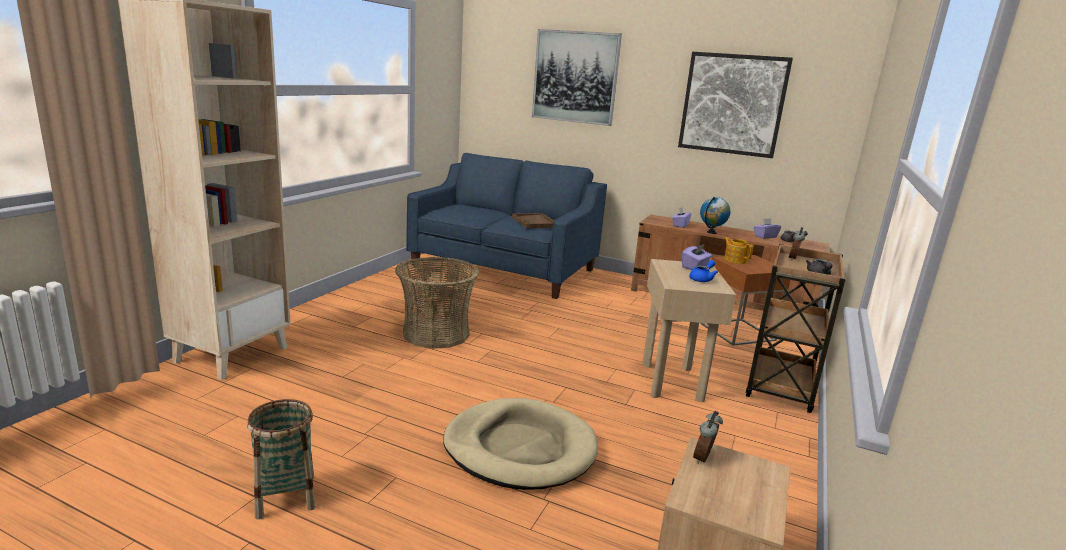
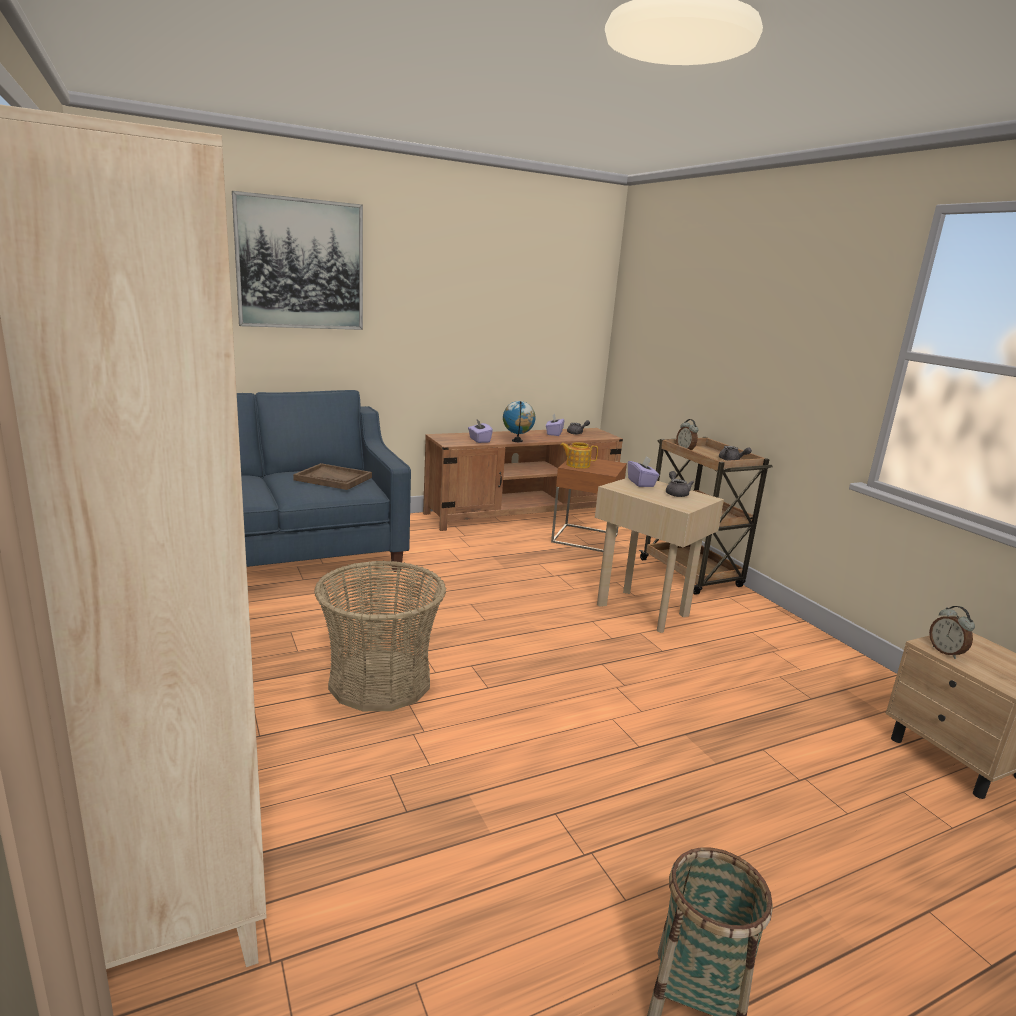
camera: 50 degrees left, 0 degrees up
(520, 448) = (700, 749): beige dog bed -> none
(702, 279) = (676, 493): blue teapot -> grey teapot
(732, 104) = (499, 294): picture -> none

